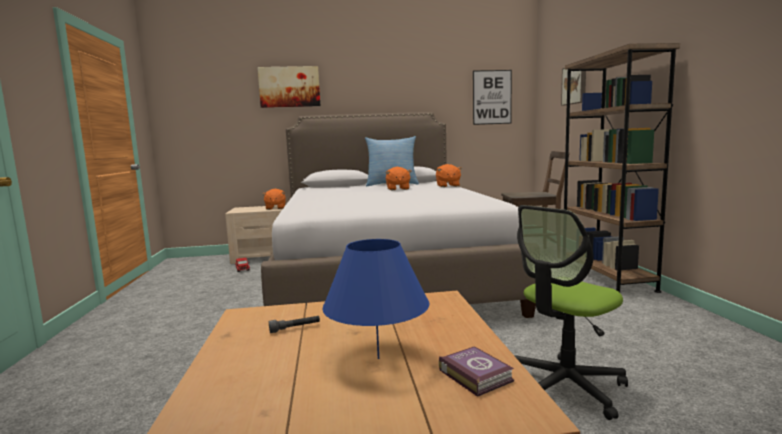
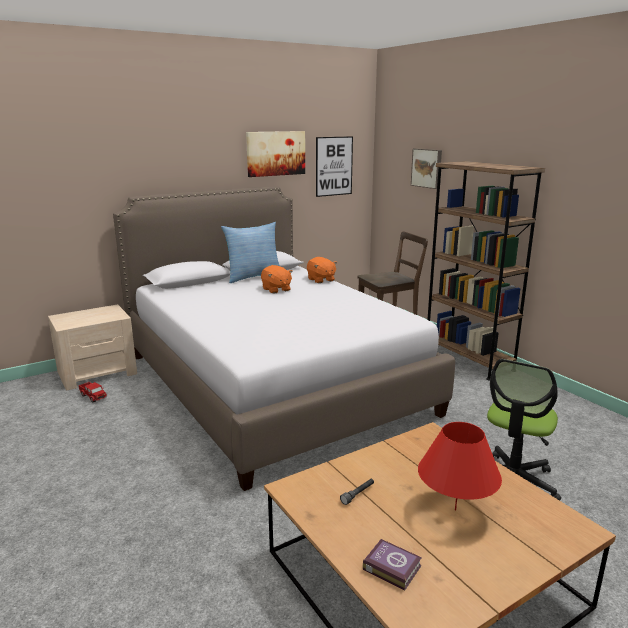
camera: 25 degrees left, 10 degrees up
(275, 208) = (112, 314): orange plush toy -> none
(289, 87) = (112, 158): picture -> picture (275, 153)
(378, 358) = (455, 510): blue table lamp -> red table lamp
(475, 374) = (528, 508): book -> book (391, 566)

